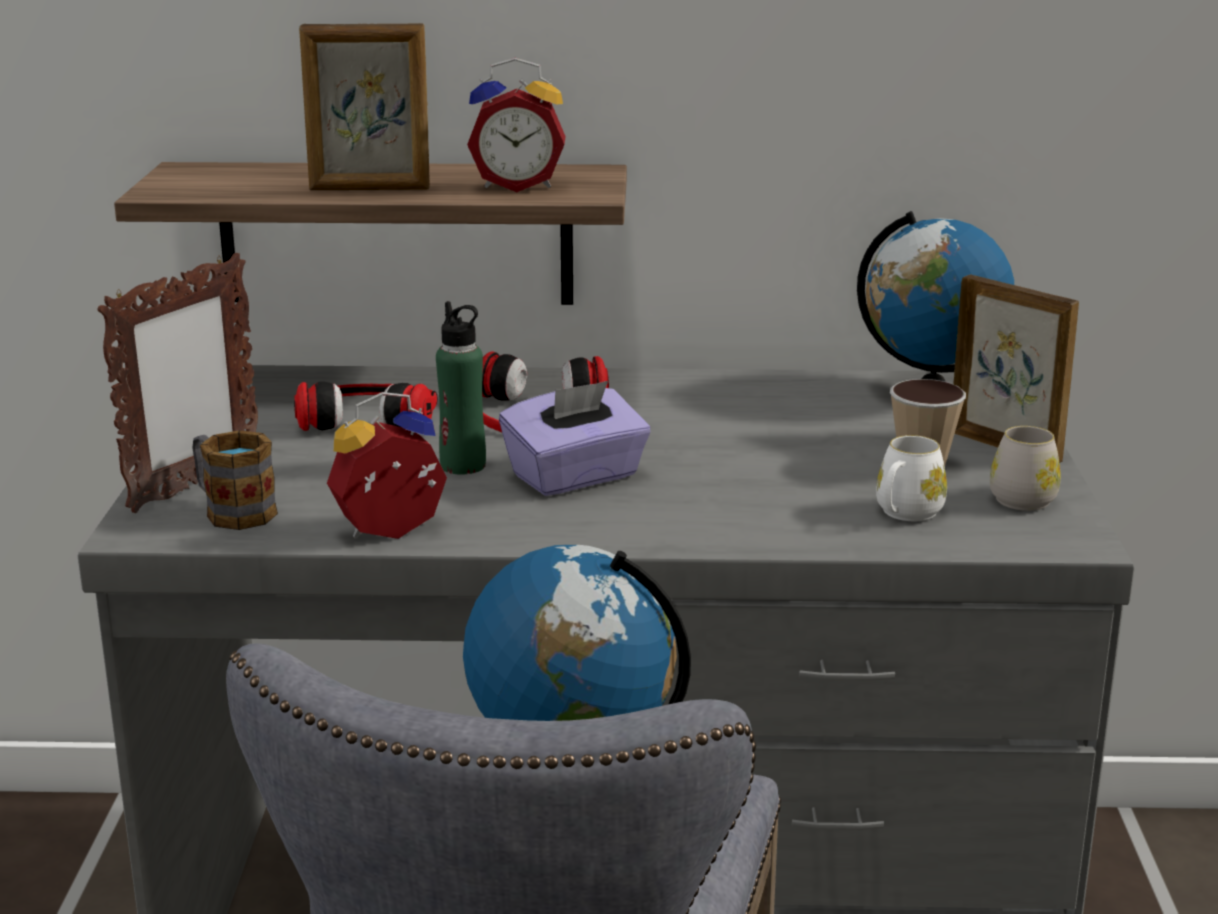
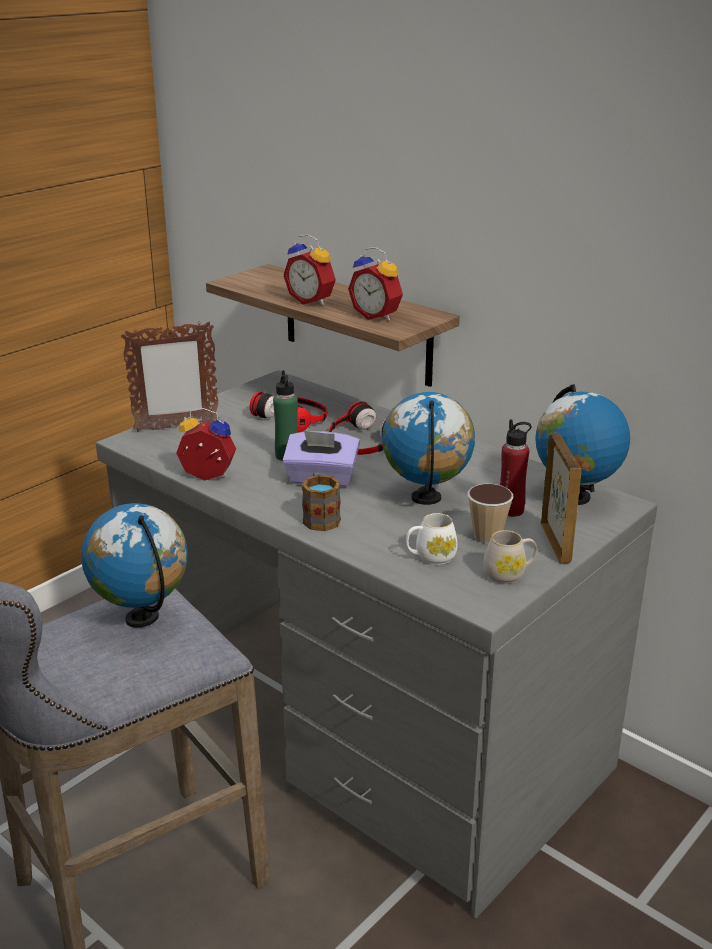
camera: 40 degrees right, 5 degrees up
(232, 511) = (170, 444): mug -> mug (320, 517)
(370, 189) = (312, 301): picture frame -> alarm clock
(763, 452) = (426, 498): none -> globe
(888, 430) = (510, 510): none -> red bottle

